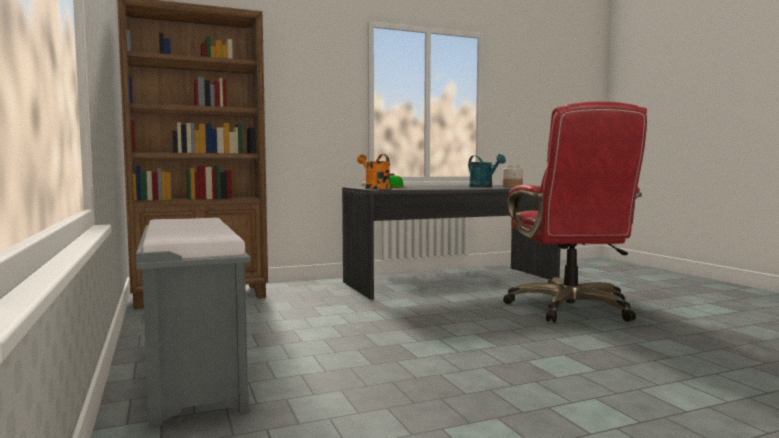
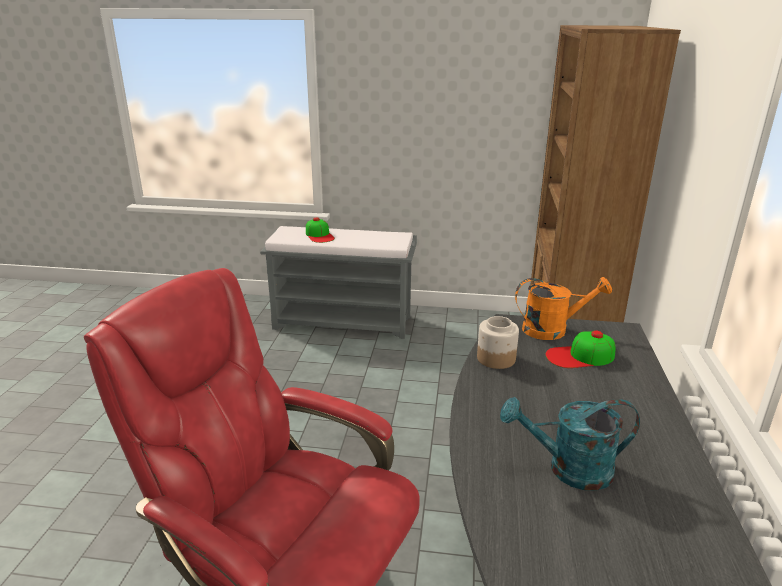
camera: 120 degrees right, 20 degrees up
(192, 230) = (319, 235): none -> cap
(512, 186) = (551, 521): jar -> jar (495, 359)

